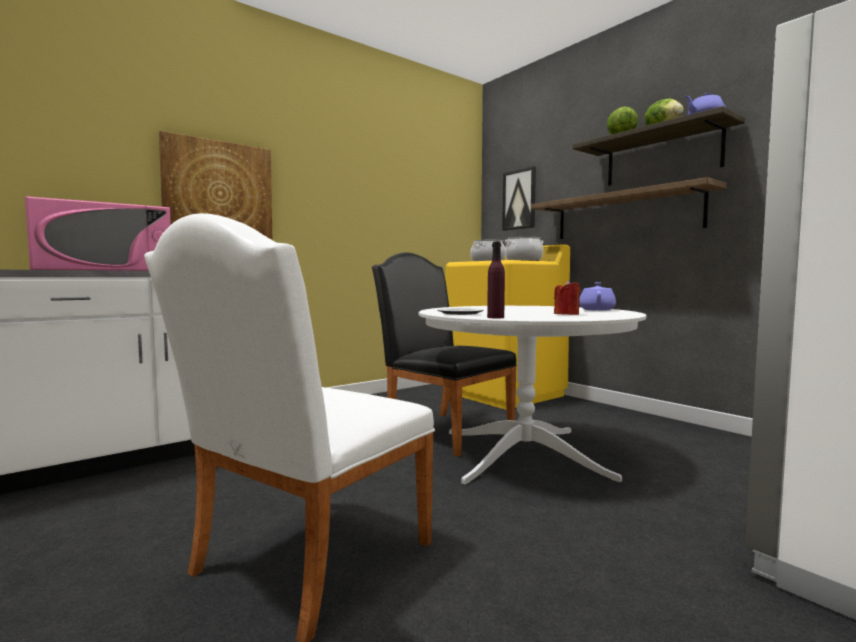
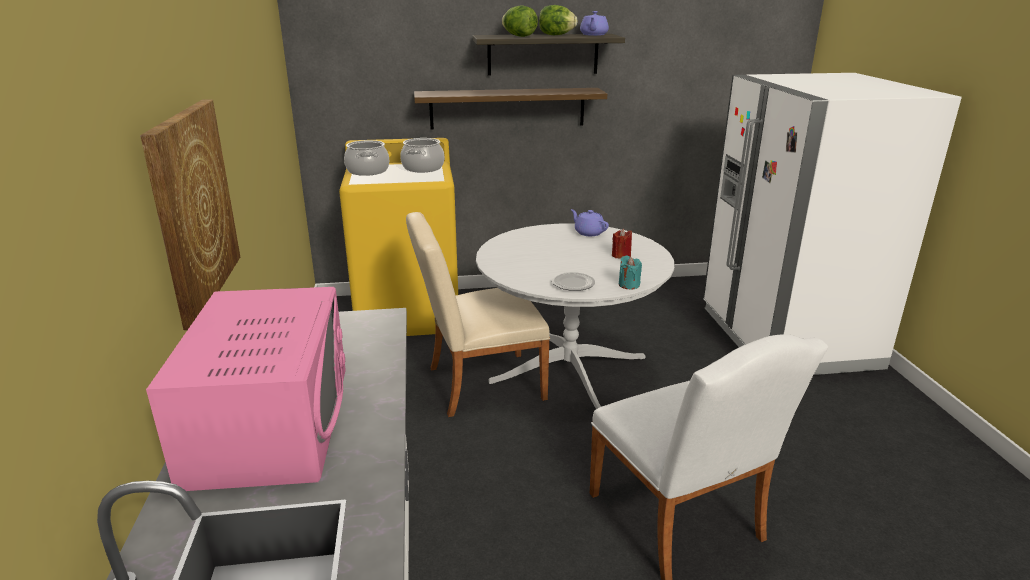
camera: 60 degrees left, 20 degrees up
(442, 430) = (477, 384): black chair -> beige chair
(495, 317) = (629, 285): purple bottle -> turquoise candle
(519, 199) = (362, 77): picture -> none

